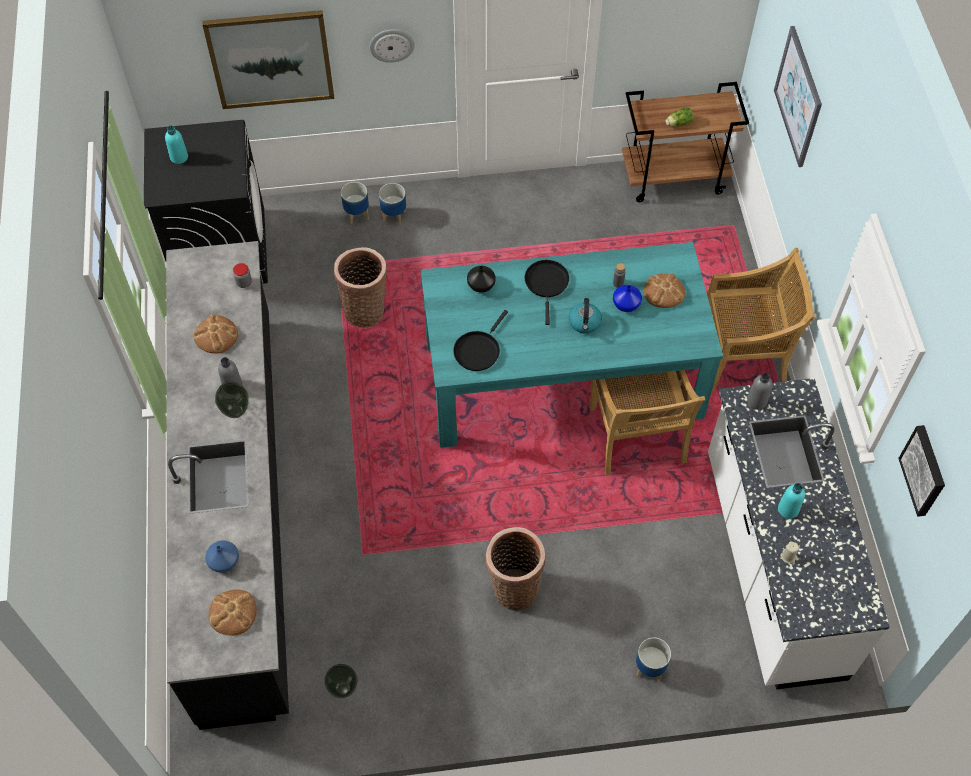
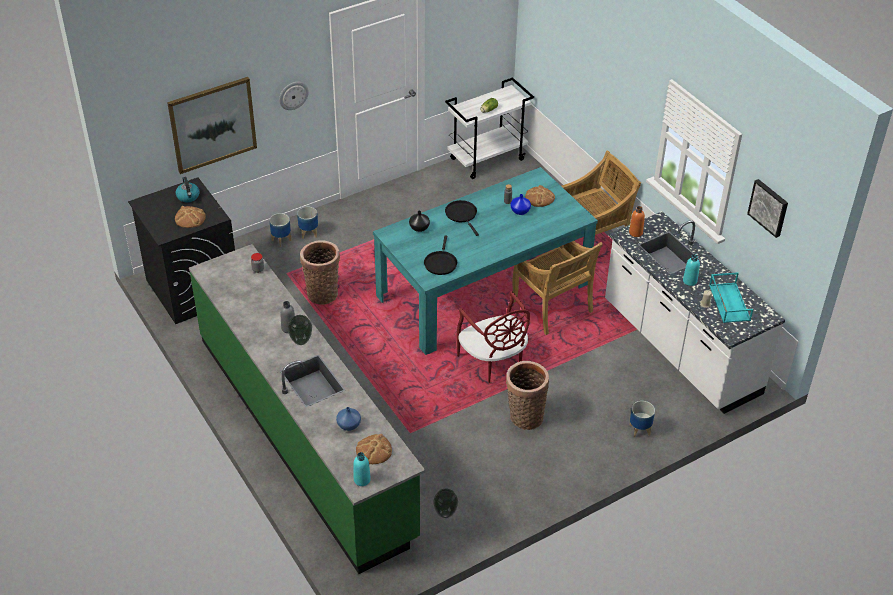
camera: 25 degrees left, 15 degrees down
(179, 157) = (165, 210): turquoise bottle -> turquoise bottle (362, 480)
(216, 335) = (258, 304): bread -> bread (190, 218)
(240, 506) = (305, 434): black counter -> green counter
(518, 491) = (493, 362): none -> red chair
(584, 323) = (500, 228): kettle -> kettle (188, 197)
(674, 177) = (487, 159): brown cart -> white cart
(757, 401) = (635, 232): grey bottle -> orange bottle
(798, 96) = (577, 50): picture -> none
(823, 566) = (728, 302): none -> turquoise tray

